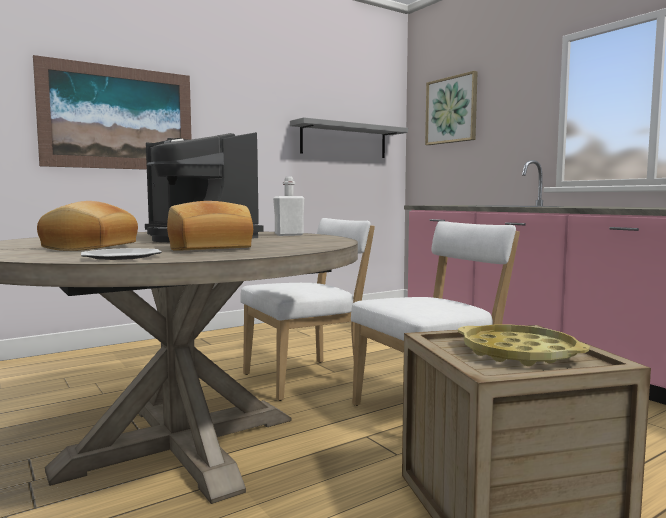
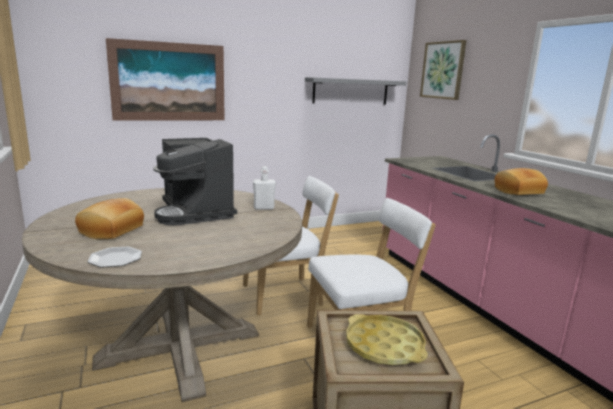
camera: 10 degrees right, 10 degrees up
(210, 248) = (185, 241): bread -> bread (517, 191)

